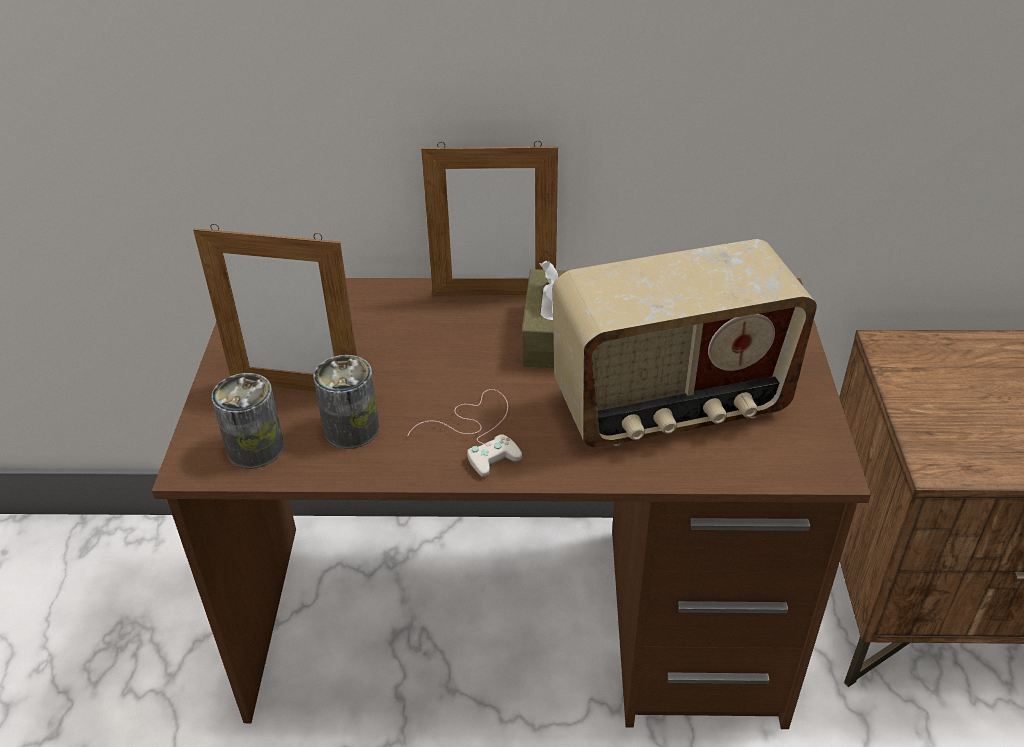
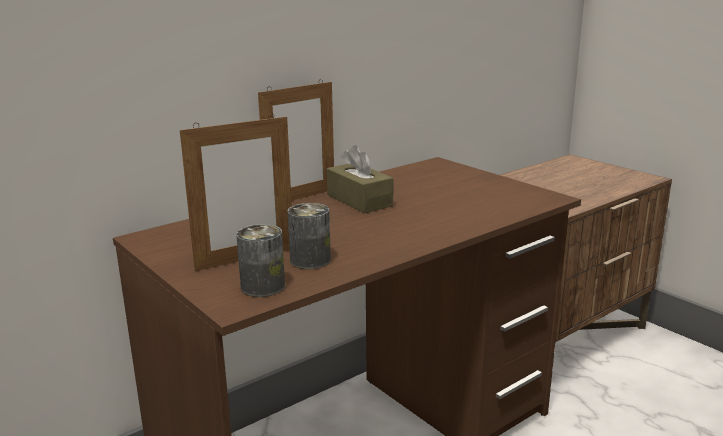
camera: 40 degrees left, 20 degrees down
(479, 432) = (384, 238): white game controller -> none
(671, 407) = (458, 203): radio -> none

